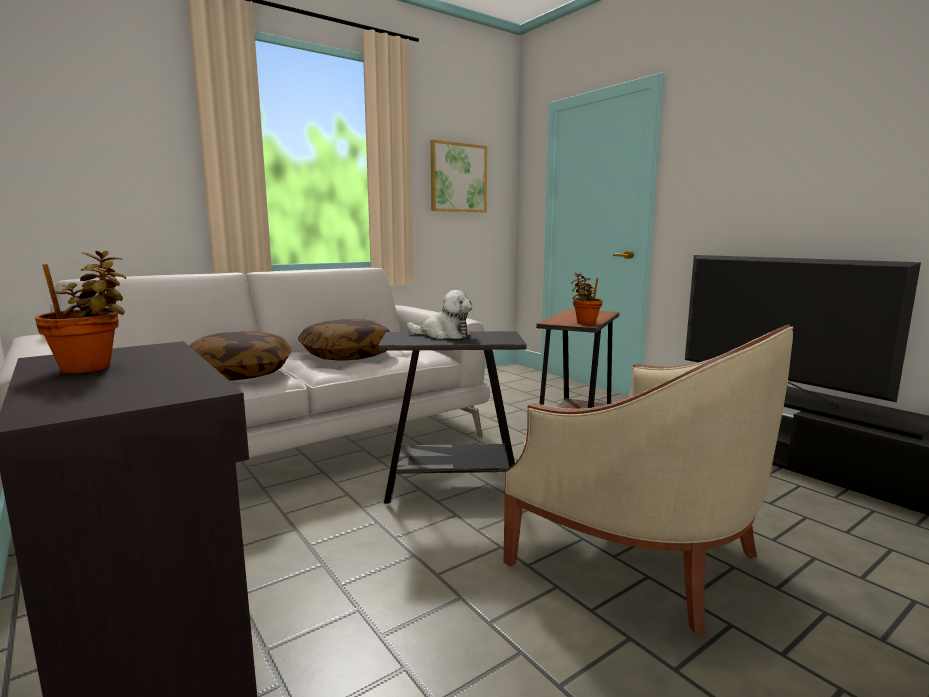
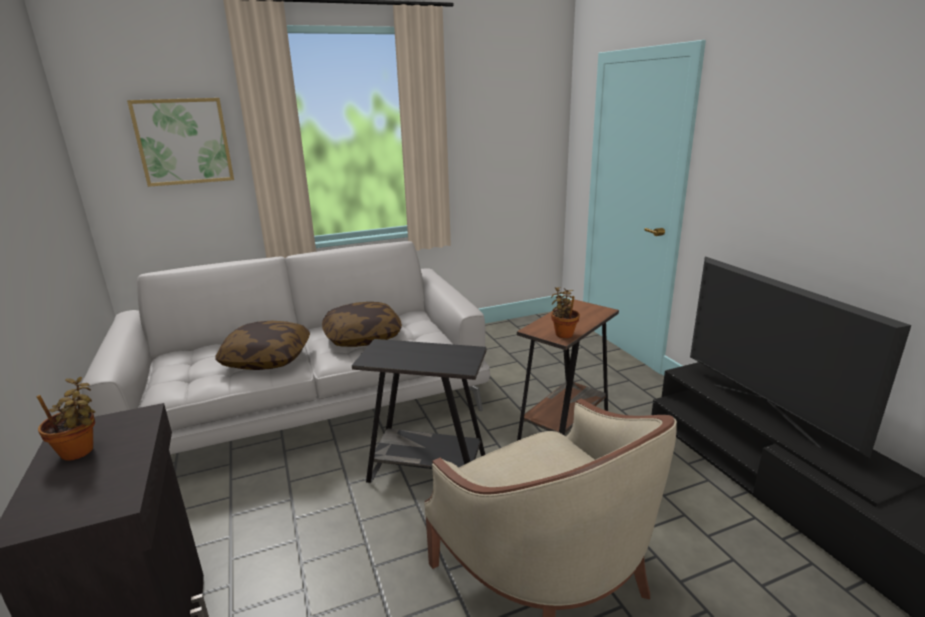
camera: 15 degrees right, 10 degrees up
(443, 335) = (416, 350): plush toy -> none
(458, 178) = (501, 135): picture -> picture (183, 141)

